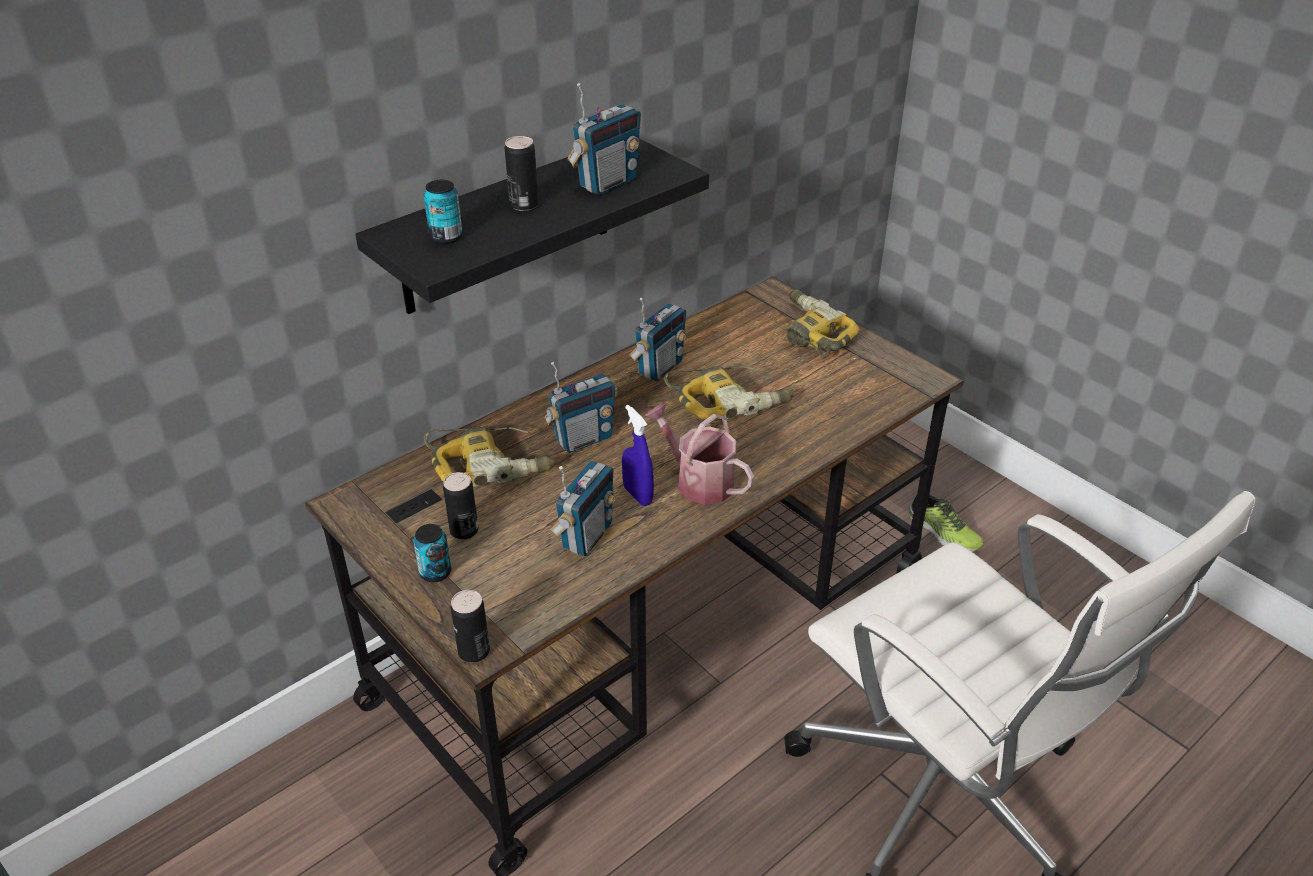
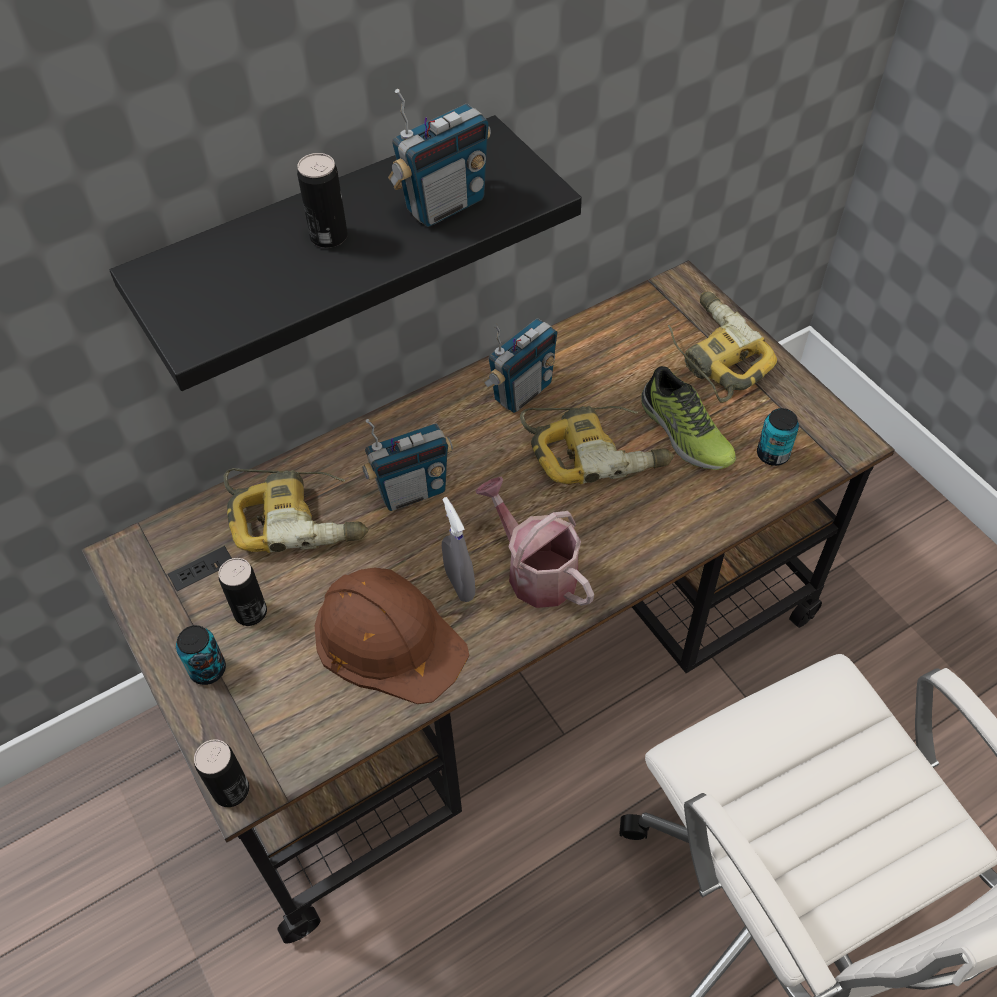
camera: 10 degrees right, 15 degrees up
(446, 237) = (218, 287): can -> can (772, 454)
(586, 536) = (388, 638): radio -> brown hard hat
(637, 495) = (459, 584): blue spray bottle -> grey spray bottle
(942, 532) = (855, 566): shoe -> shoe (684, 433)

